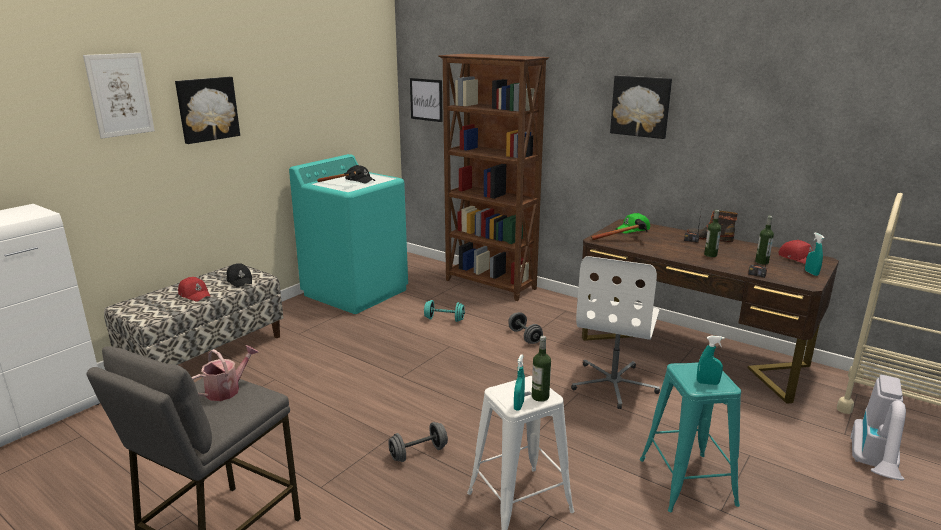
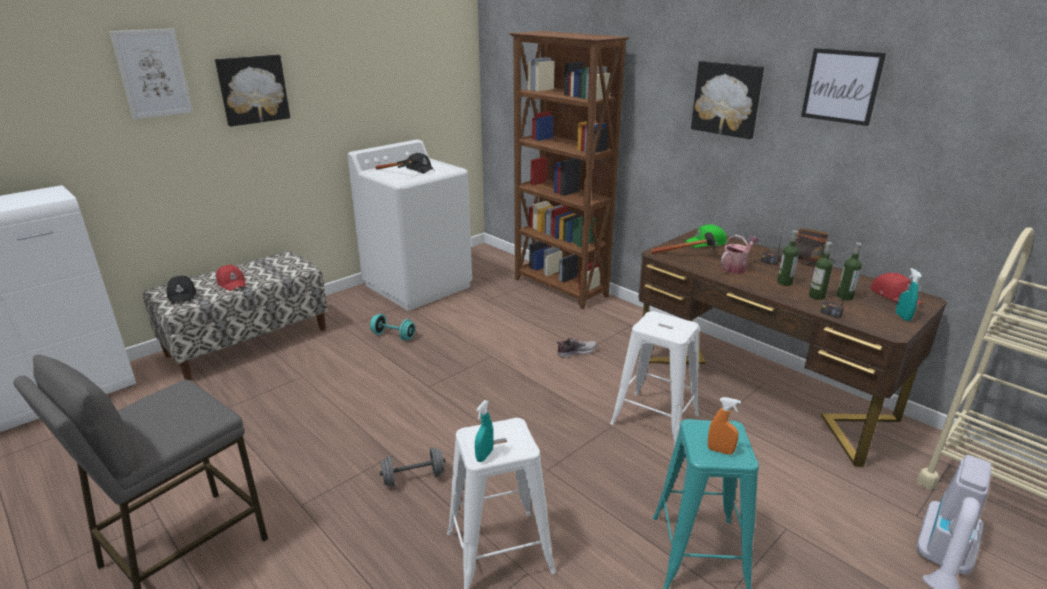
camera: 10 degrees right, 5 degrees up
(227, 390) = (182, 404): watering can -> watering can (736, 267)
(240, 280) = (282, 270): black cap -> black cap (182, 295)
(356, 292) = (418, 285): turquoise washing machine -> white washing machine
(426, 99) = (506, 81): picture -> picture (841, 86)
(444, 319) = (497, 324): turquoise dumbbell -> turquoise dumbbell (393, 336)
(525, 337) = (575, 352): grey dumbbell -> shoe
(540, 396) = (514, 446): bottle -> bottle (816, 296)
(614, 384) = (655, 419): white office chair -> white stool
(707, 383) = (720, 451): turquoise spray bottle -> orange spray bottle

